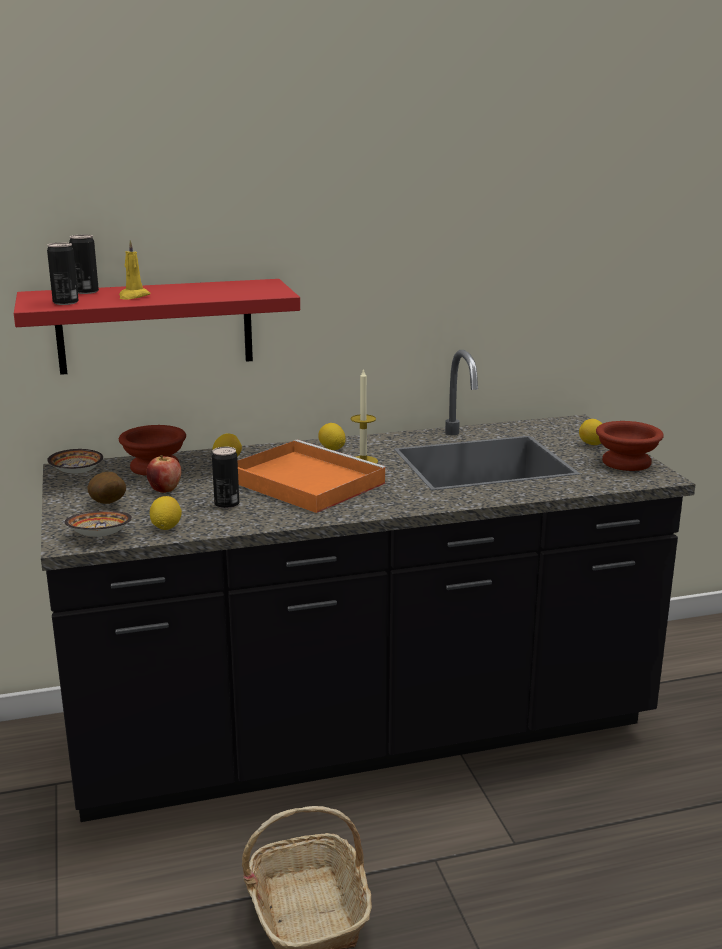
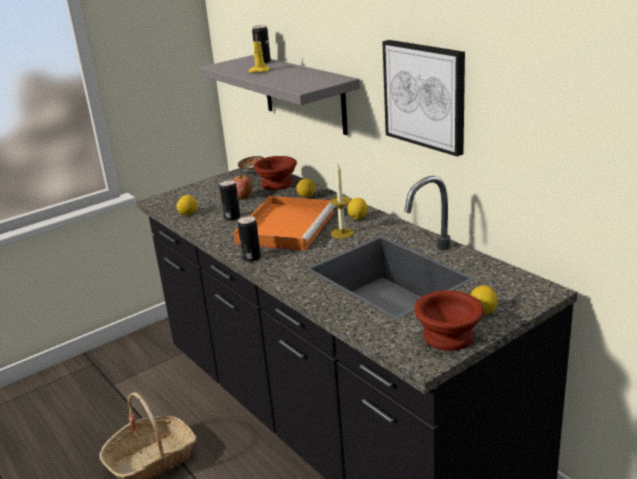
camera: 70 degrees right, 5 degrees up
(65, 302) = (229, 67): can -> can (251, 258)
(100, 536) = (168, 203): bowl -> none
(107, 504) = (212, 191): potato -> none
(155, 326) = (304, 94): red shelf -> grey shelf
(392, 275) = (425, 95): none -> picture

